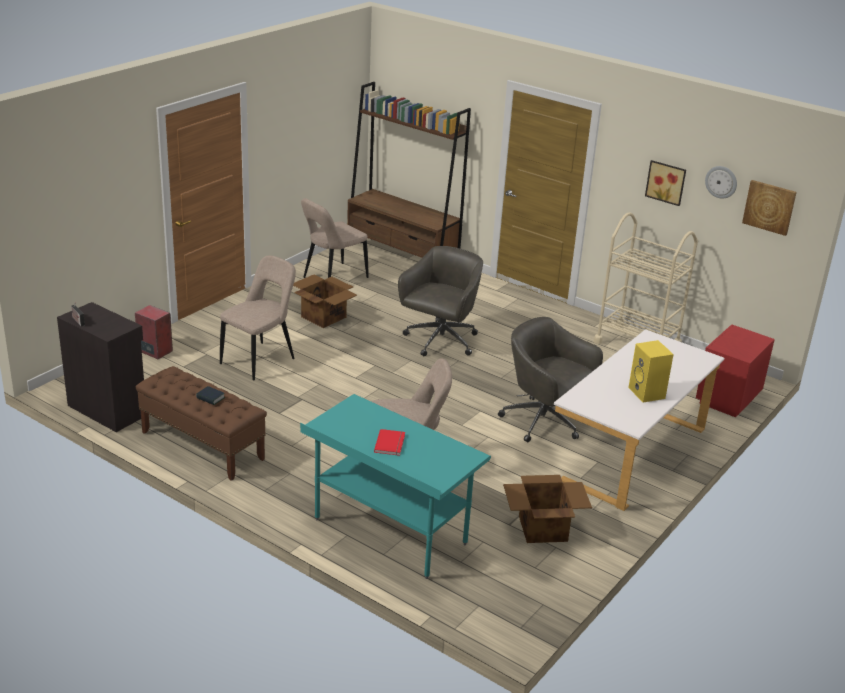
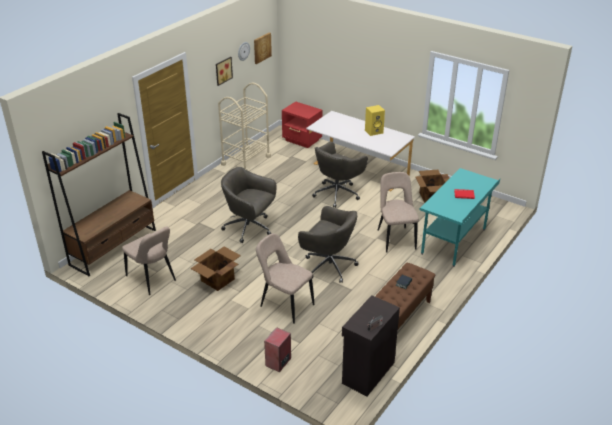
camera: 90 degrees left, 5 degrees up
(340, 398) = (328, 265): none -> grey office chair

